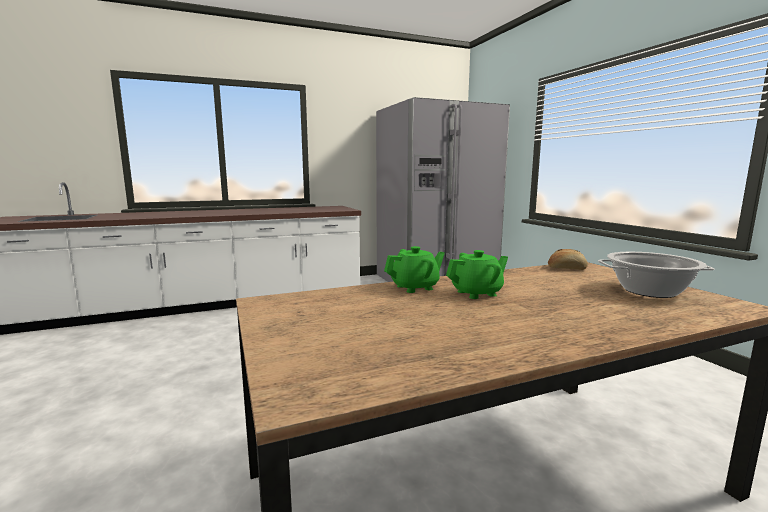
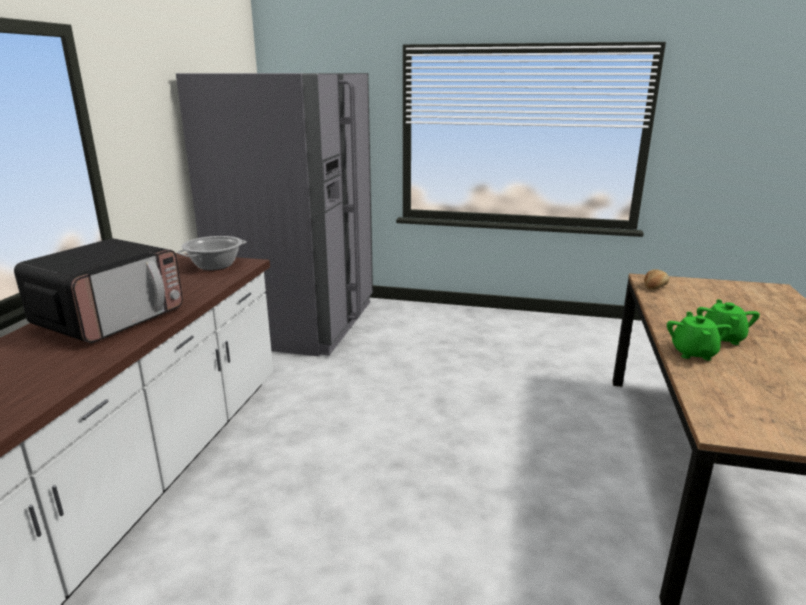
camera: 55 degrees left, 10 degrees up
(252, 211) = (111, 318): none -> microwave
(649, 291) = (736, 292): cooking pot -> cooking pot (215, 265)

